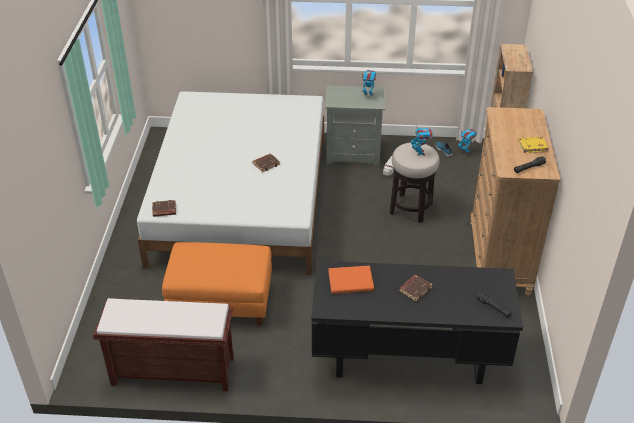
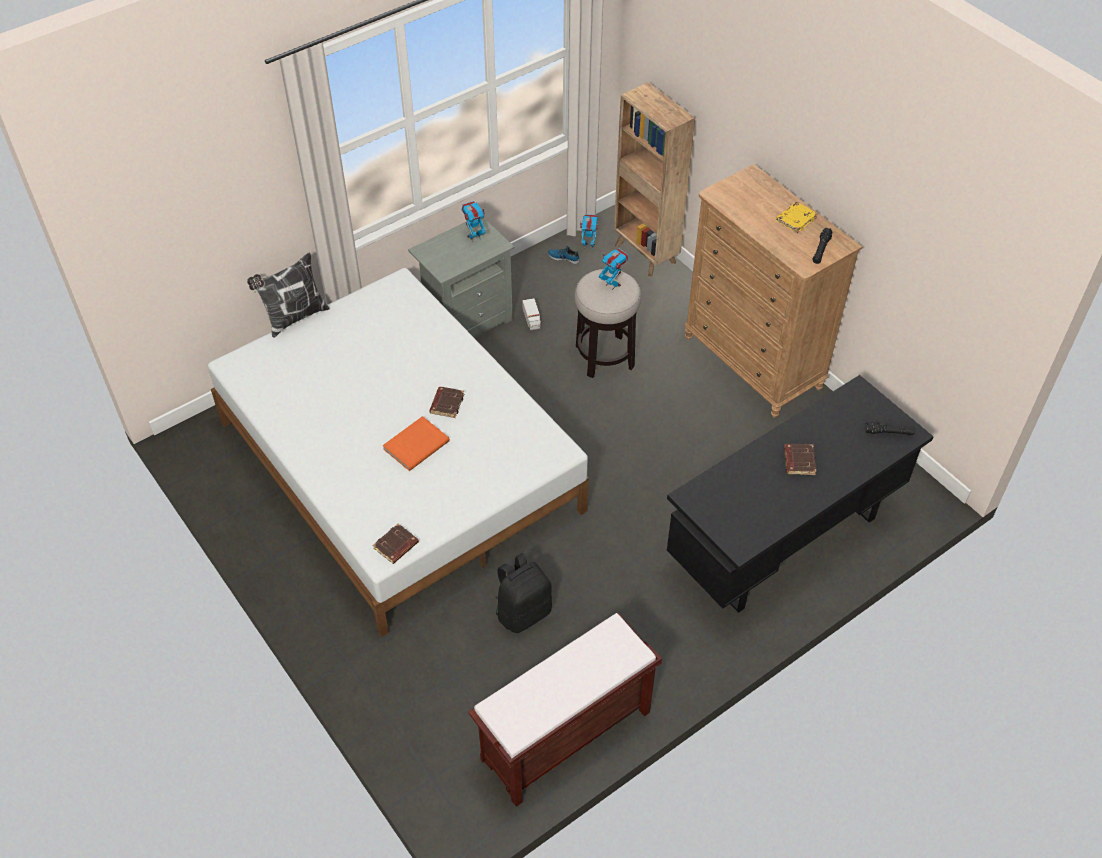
camera: 40 degrees left, 10 degrees up
(221, 301) = (523, 612): orange ottoman -> black backpack
(241, 91) = (294, 318): none -> pillow
(350, 280) = (728, 495): orange book -> orange book (415, 444)

